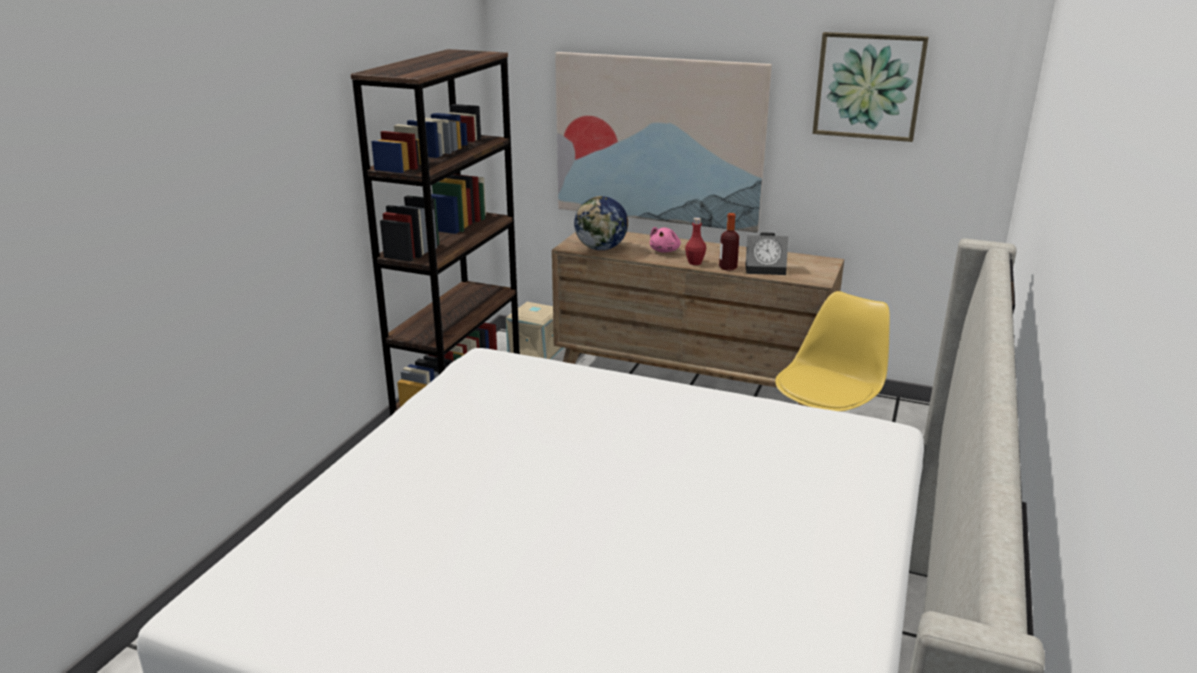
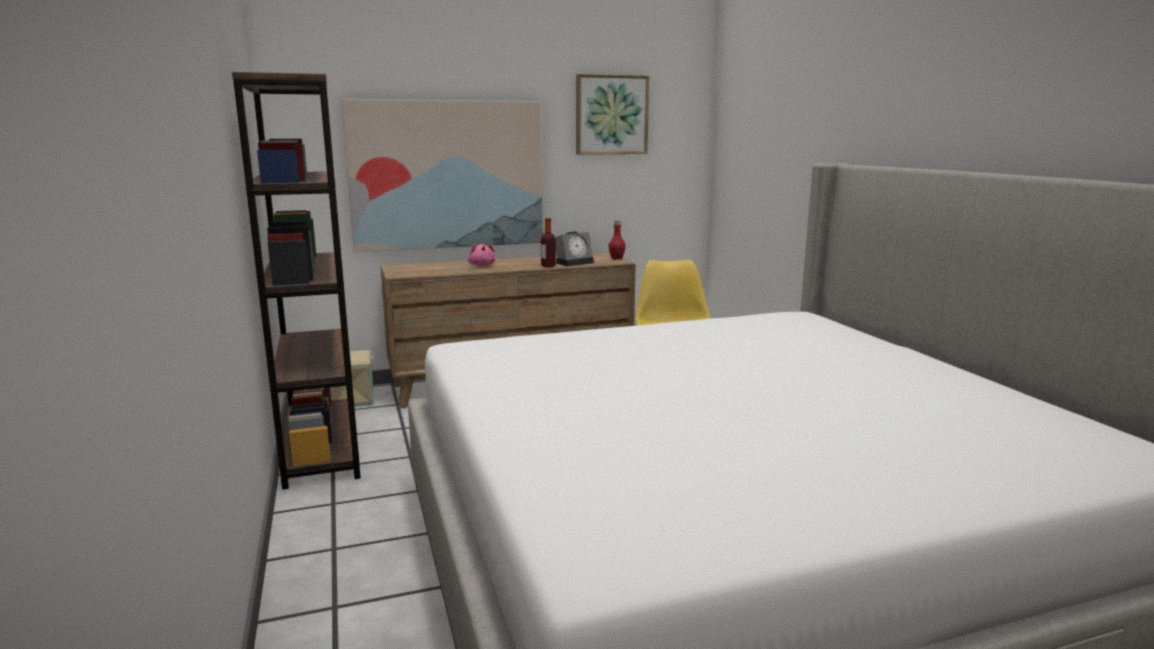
camera: 40 degrees left, 10 degrees down
(601, 248) = (428, 272): globe -> none
(695, 263) = (519, 267): red bottle -> red bottle (616, 258)

